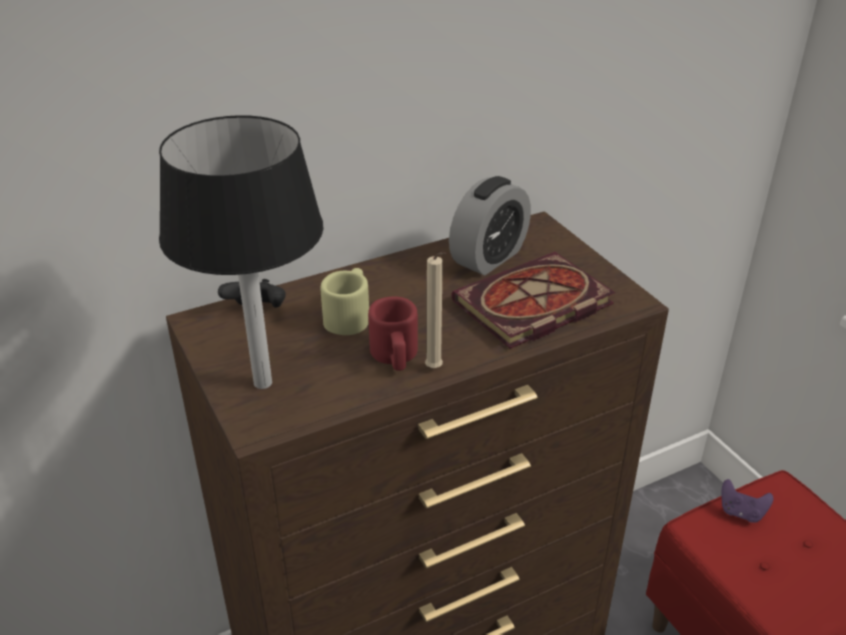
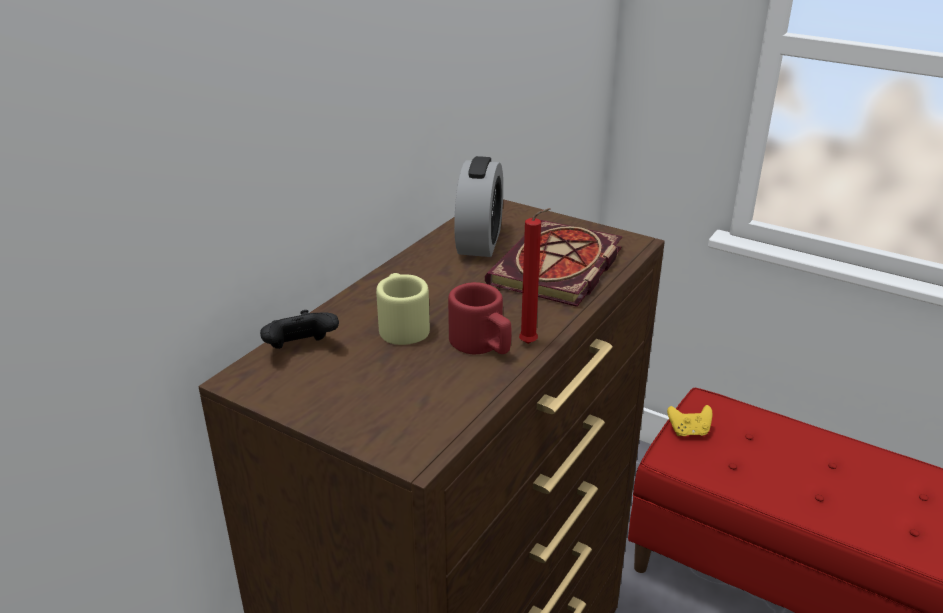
camera: 30 degrees left, 5 degrees down
(263, 382) = (377, 411): black table lamp -> none
(435, 370) = (531, 344): beige candle -> red candle
(741, 512) = (689, 431): purple game controller -> yellow game controller

